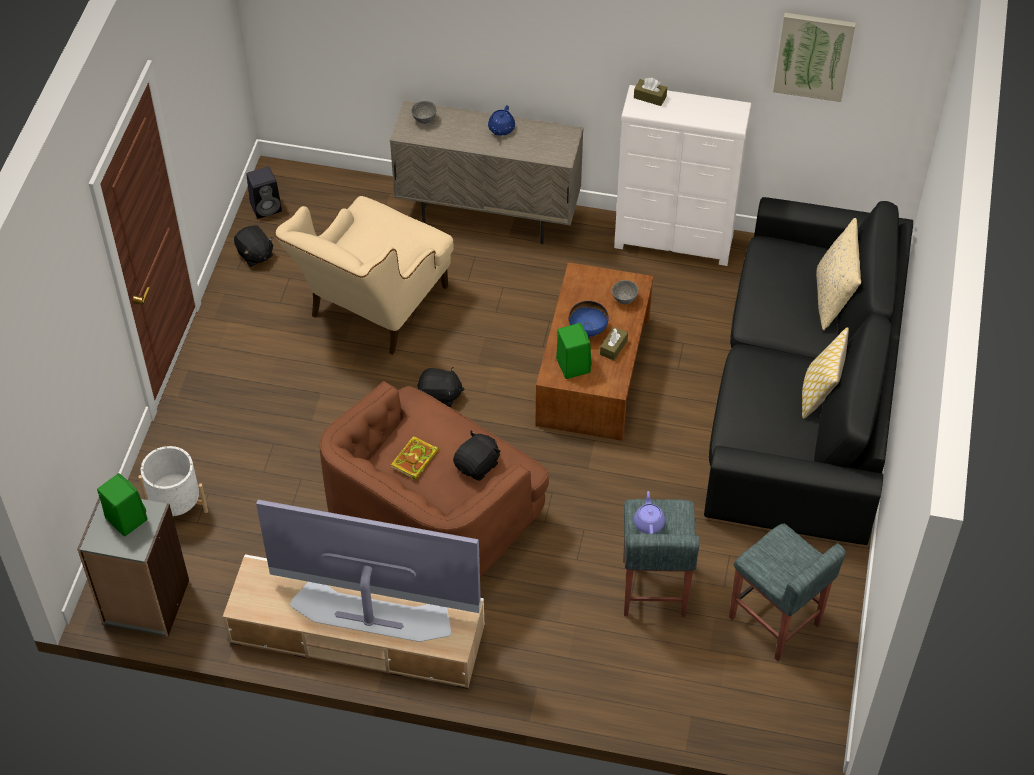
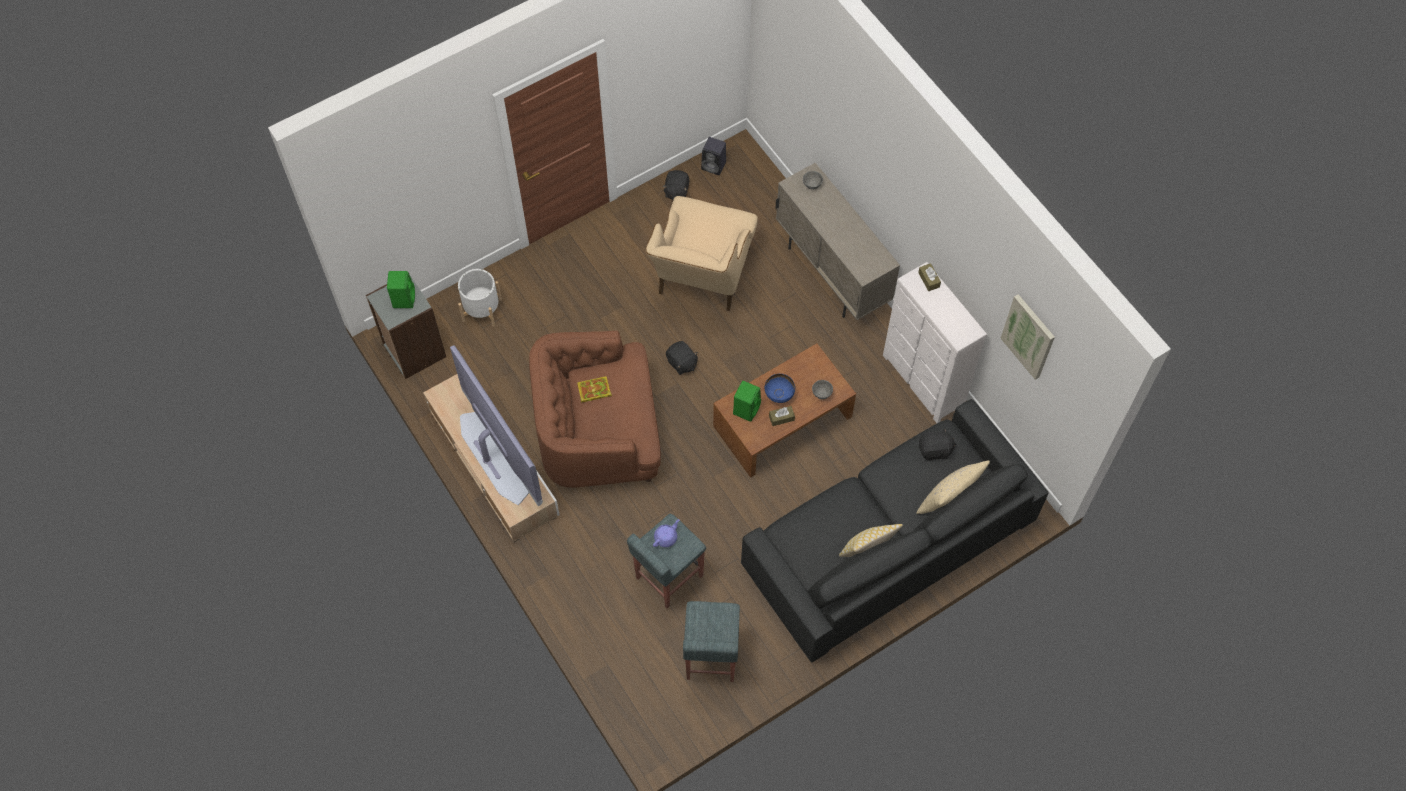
camera: 45 degrees right, 10 degrees up
(371, 311) = (701, 279): beige armchair -> beige armchair turned 60 degrees counterclockwise
(477, 465) = (622, 423): black plush toy -> black plush toy (935, 450)
(501, 129) = (849, 227): blue teapot -> none

